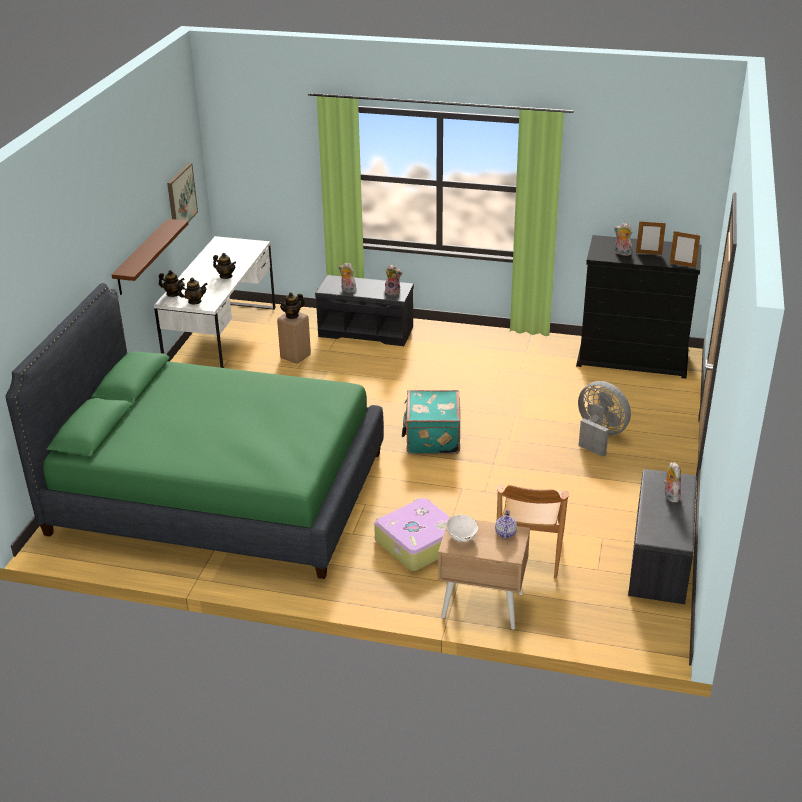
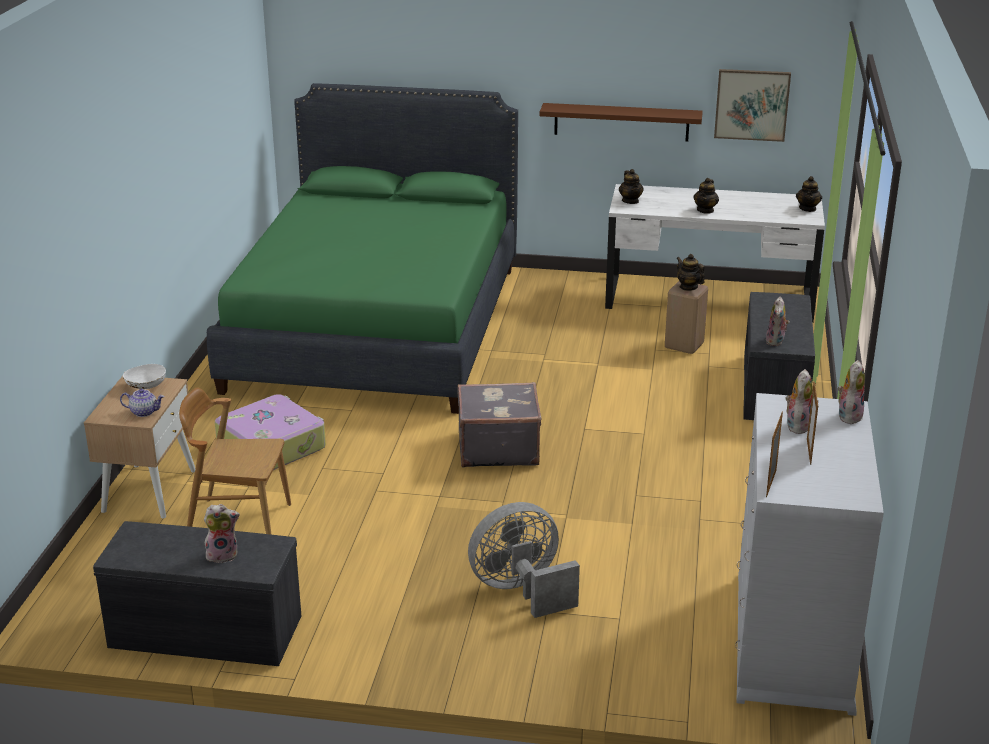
camera: 85 degrees right, 5 degrees down
(173, 294) = (646, 189): teapot -> teapot (807, 208)
(347, 290) = (766, 311): plush toy -> plush toy (848, 415)
(431, 439) = (497, 448): turquoise suitcase -> grey suitcase
(599, 436) = (521, 591): grey fan -> grey fan turned 150 degrees counterclockwise
(633, 357) = (792, 641): black dresser -> white dresser

